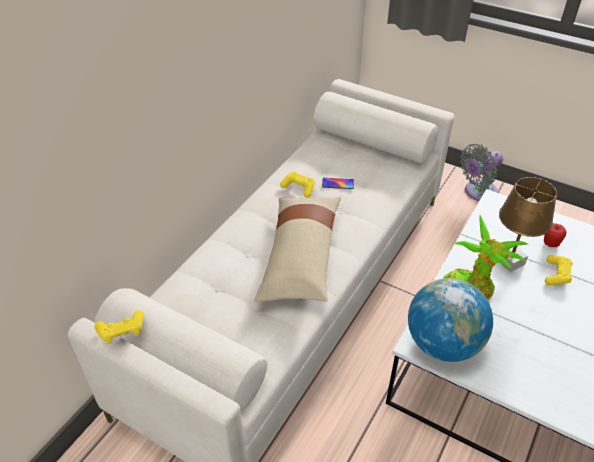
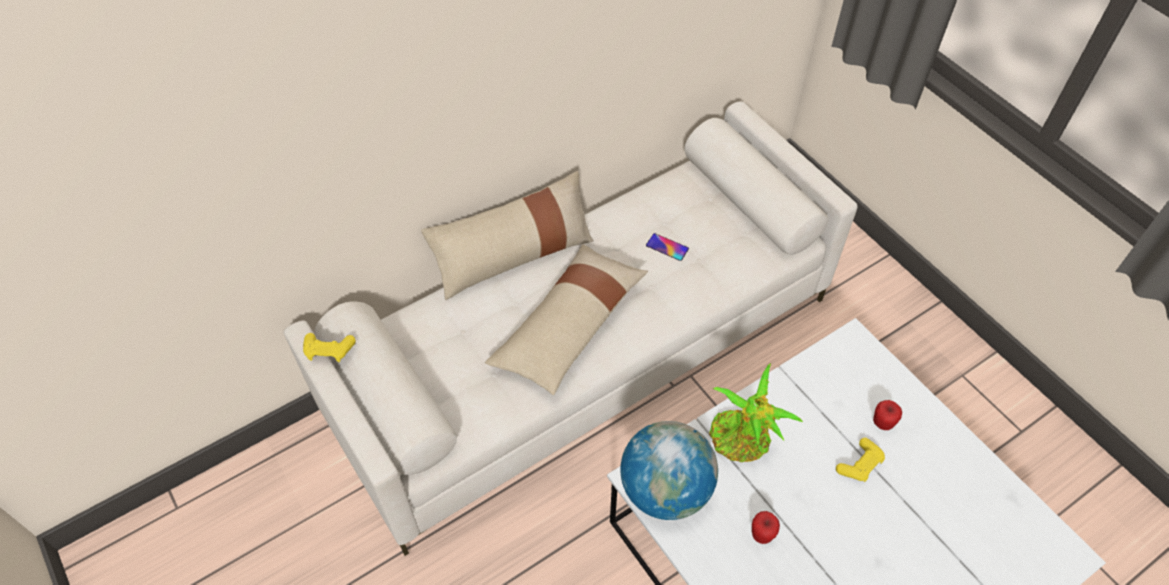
camera: 25 degrees right, 10 degrees up
(228, 224) = (513, 256): none -> beige pillow
(299, 188) = (618, 237): yellow game controller -> none
(478, 192) = (894, 304): grey fan -> none
(509, 262) = (813, 425): brown table lamp -> none
(530, 346) = (762, 535): none -> apple

